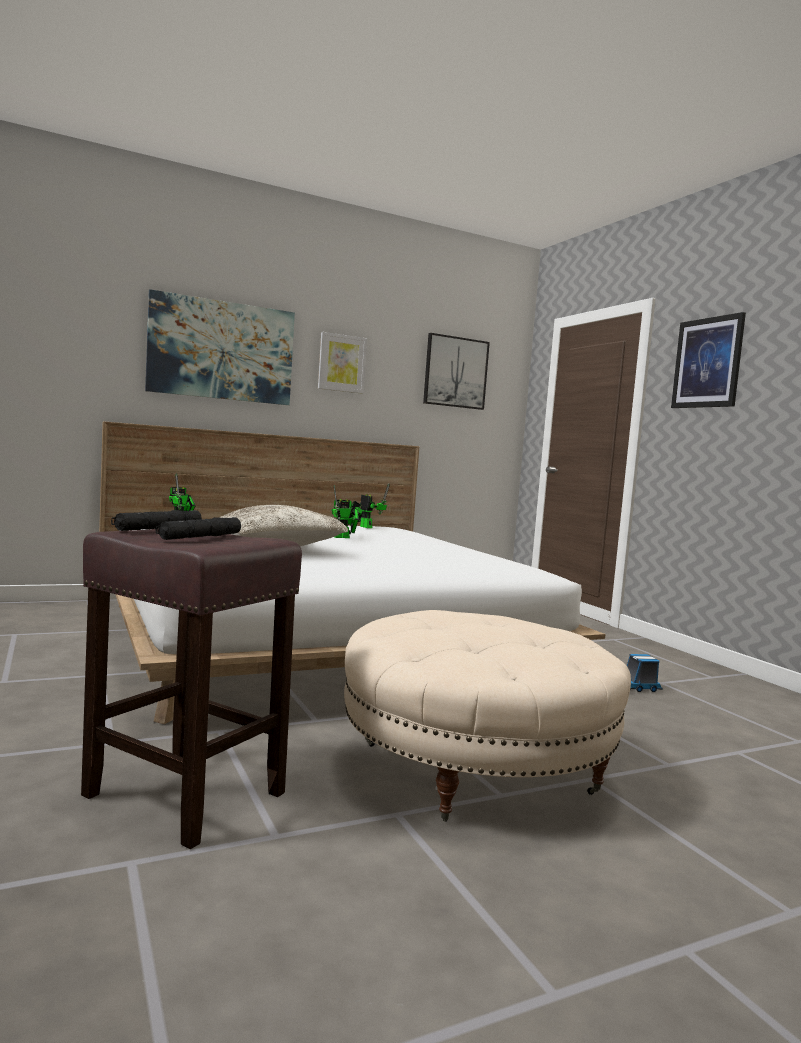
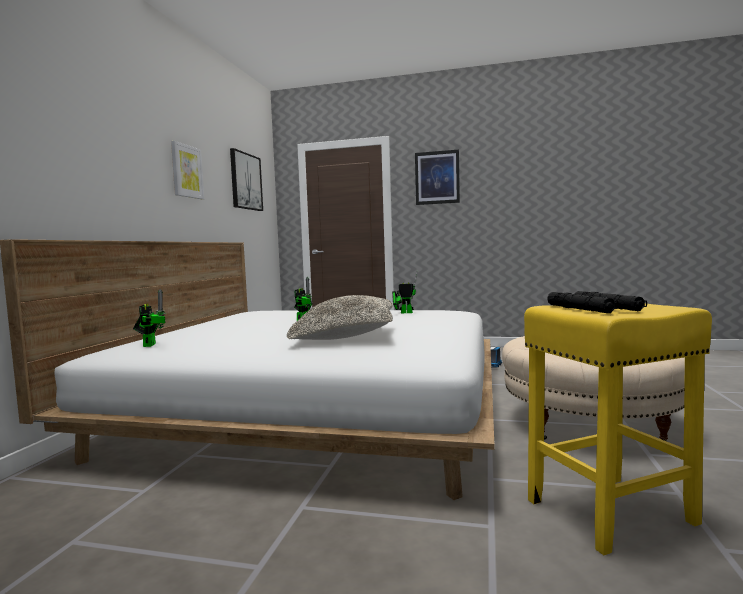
camera: 50 degrees left, 0 degrees up
(182, 794) = (608, 512): brown stool -> yellow stool
(221, 350) = (101, 153): picture -> none
(364, 527) = (253, 313): toy robot -> toy robot (404, 313)

